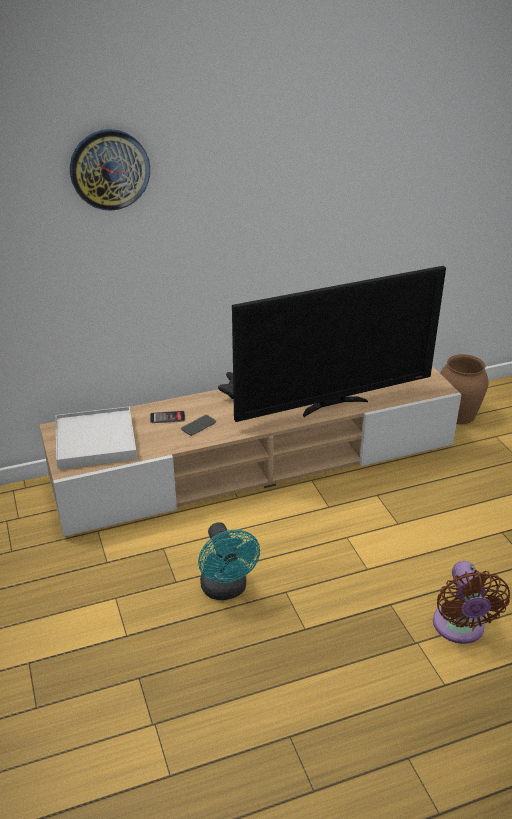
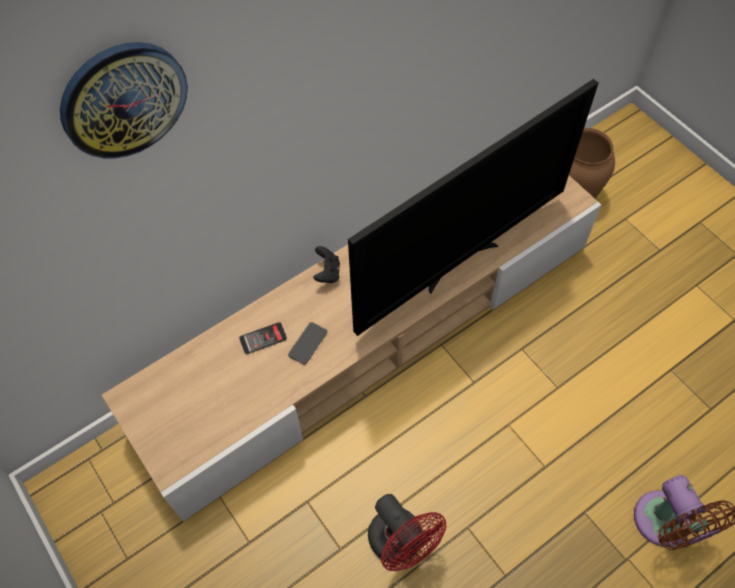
camera: 15 degrees left, 25 degrees up
(95, 441) = (187, 406): white tray -> none
(226, 590) = (401, 544): turquoise fan -> red fan

